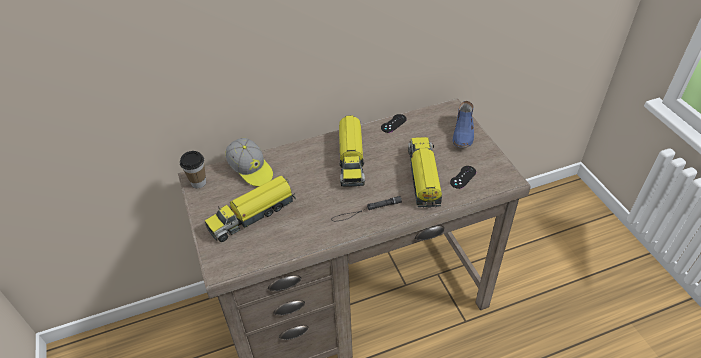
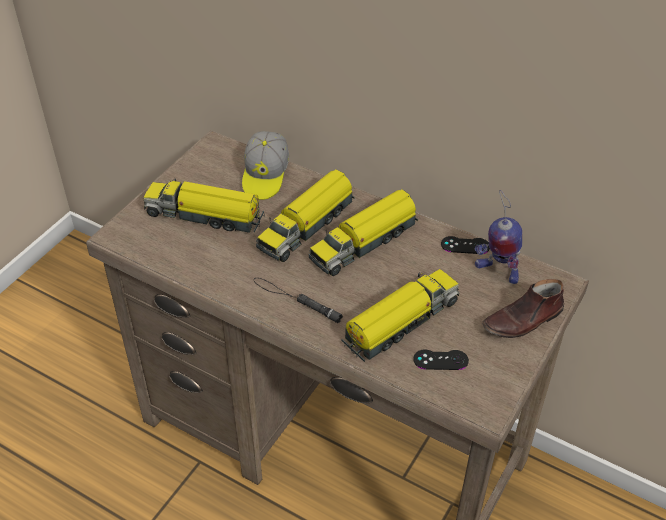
camera: 50 degrees right, 0 degrees up
(198, 183) = (210, 151): cup -> none
(312, 174) = (307, 225): none -> toy truck
(422, 123) = (496, 271): none -> toy robot
(463, 133) = (523, 320): blue shoe -> brown shoe

